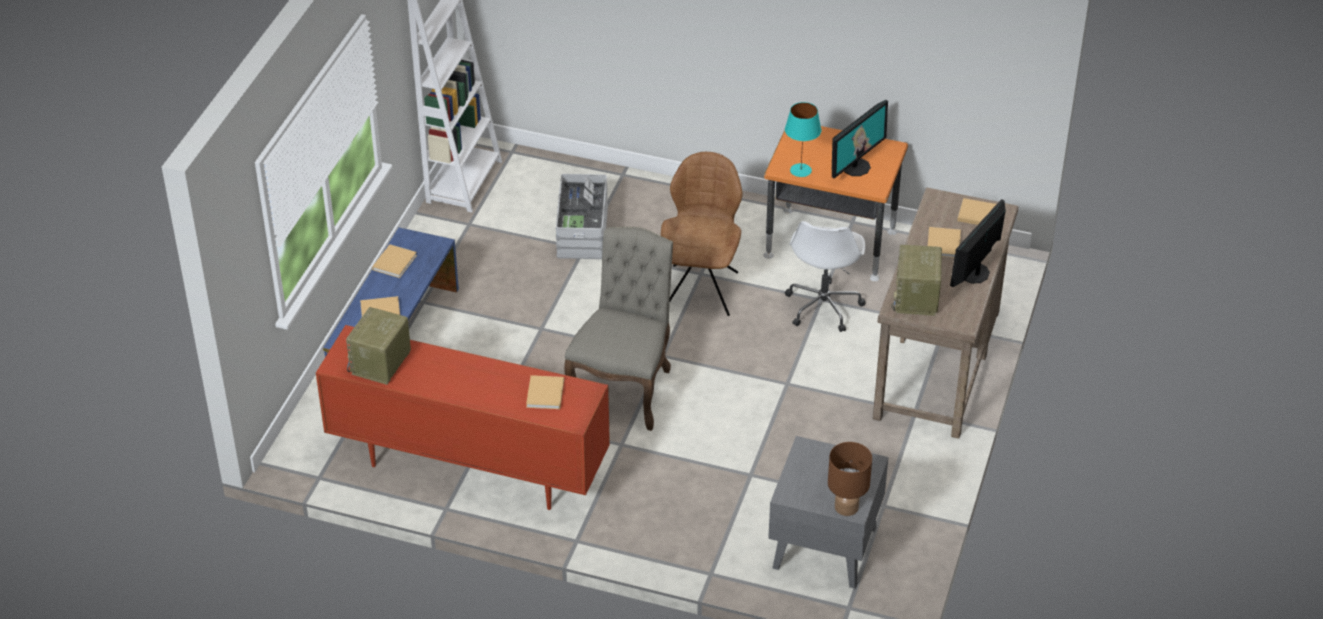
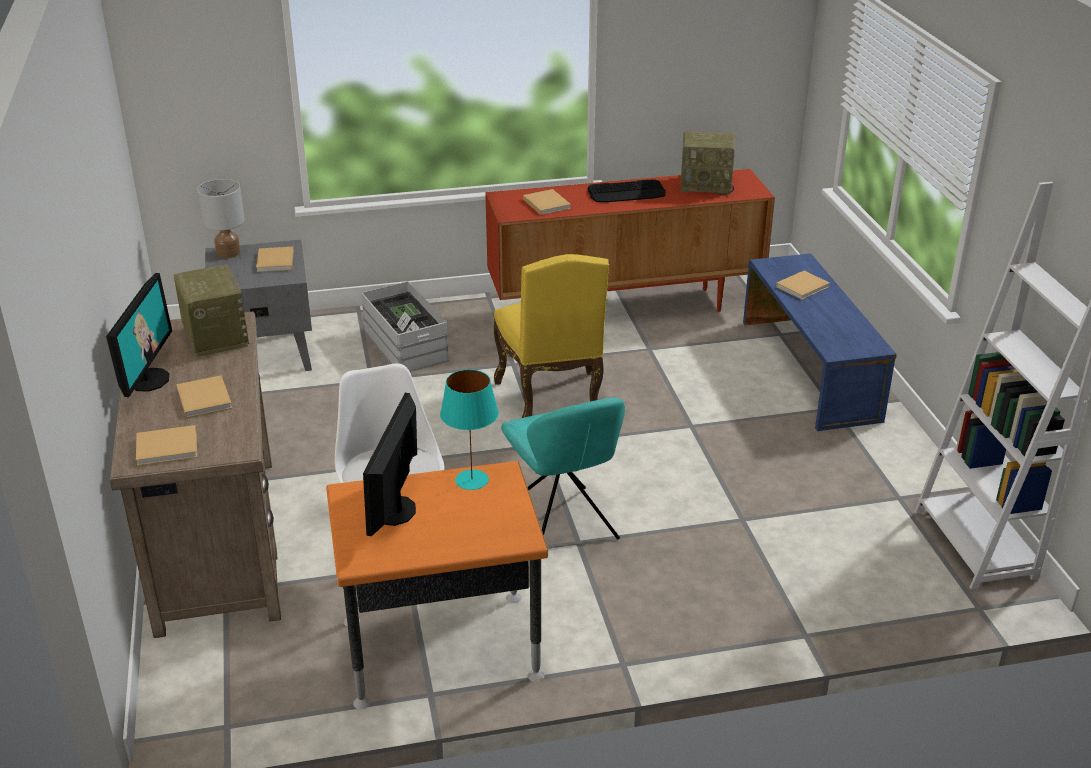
camera: 150 degrees right, 10 degrees down
(381, 364) = (706, 184): radio -> radio turned 105 degrees clockwise
(395, 261) = (851, 325): beige book -> beige book (275, 262)
(461, 381) = (627, 192): none -> keyboard
(581, 230) = (769, 539): grey storage box -> grey storage box (406, 345)
(624, 389) = (552, 404): grey chair -> yellow chair
(701, 288) = (562, 526): brown chair -> turquoise chair
(847, 507) = (227, 253): brown table lamp -> grey table lamp

